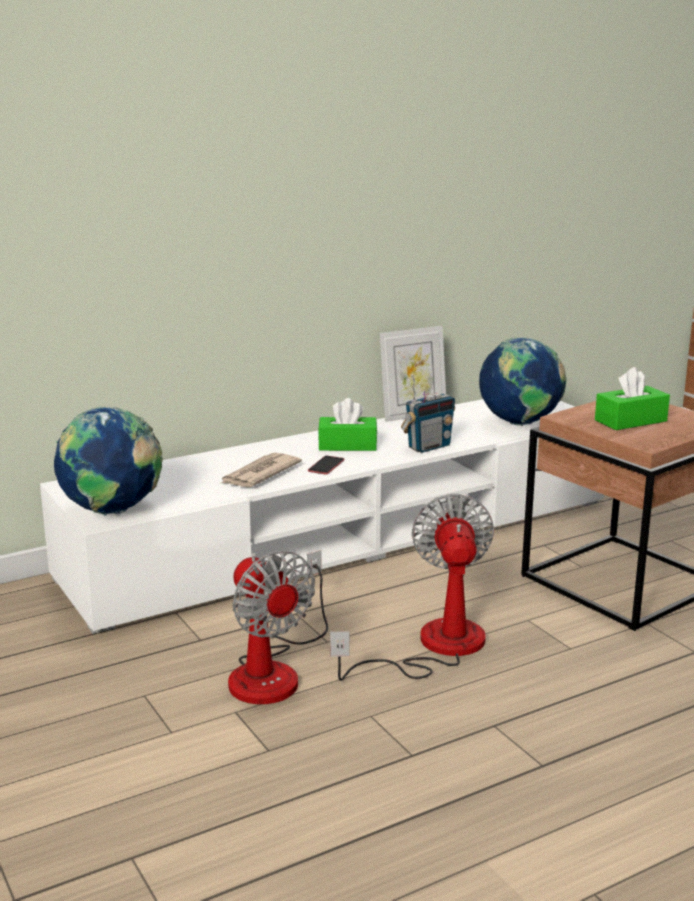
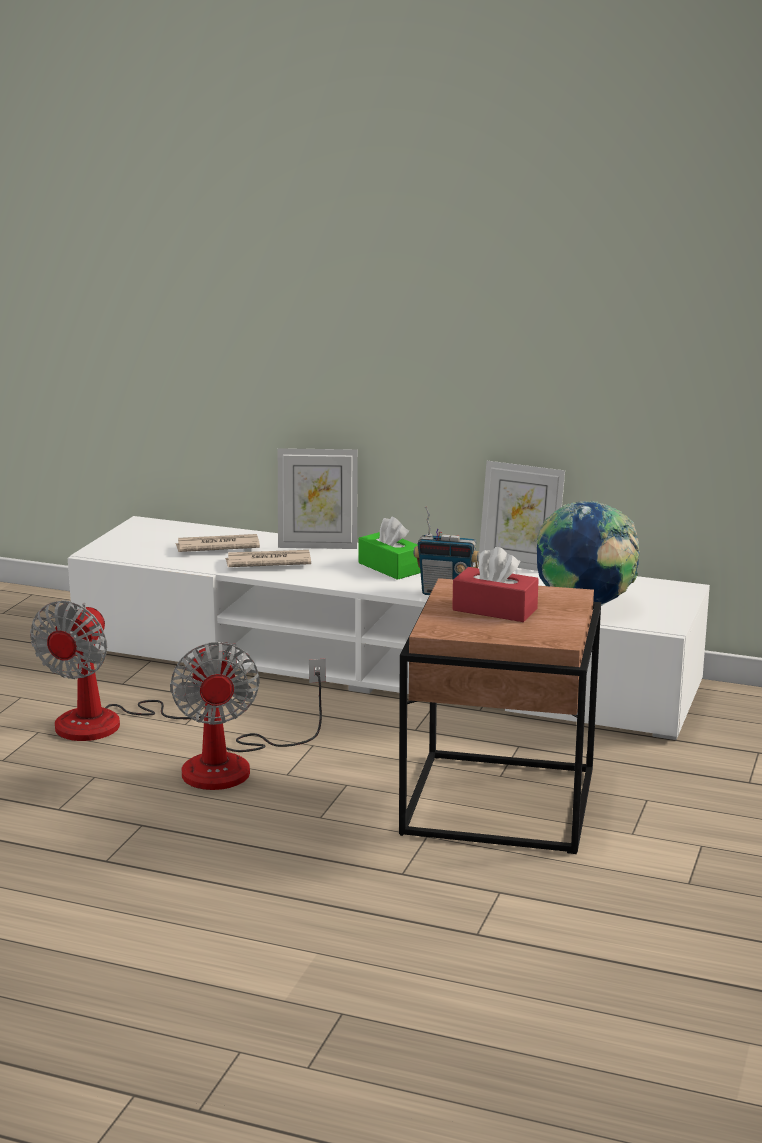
camera: 50 degrees right, 0 degrees up
(112, 512) = (116, 550): globe -> none
(187, 479) = (217, 547): none -> newspaper
(256, 450) = (318, 545): none -> picture frame
(326, 465) = (328, 575): phone -> none
(434, 647) = (235, 764): fan -> fan turned 120 degrees clockwise
(630, 421) = (494, 609): green tissue box -> red tissue box

